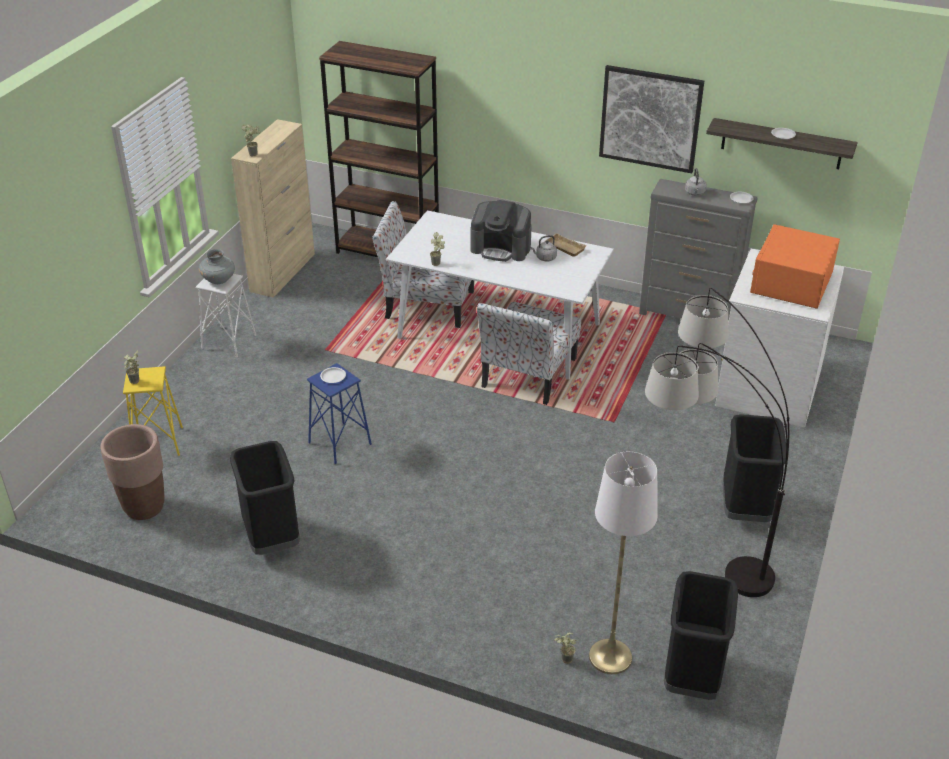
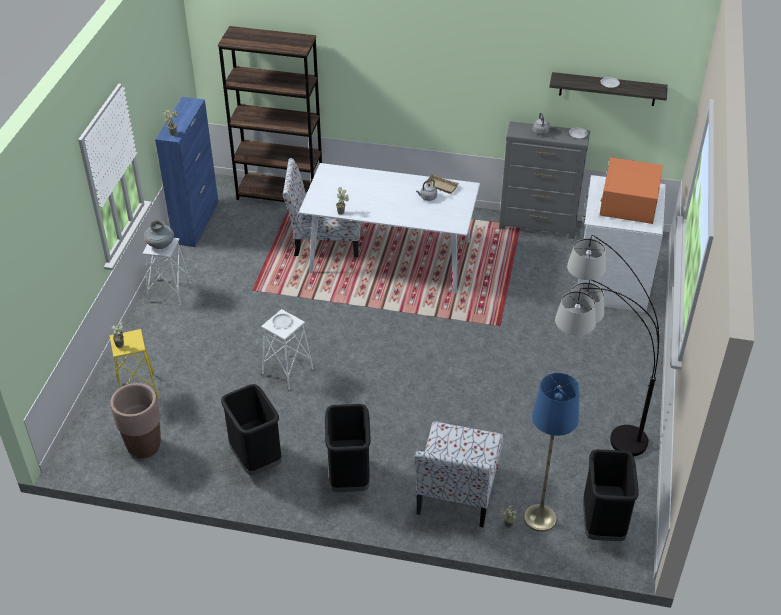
camera: 10 degrees left, 5 degrees up
(283, 272) = (196, 222): beige cabinet -> blue cabinet
(340, 443) = (287, 371): blue stool -> white stool
(501, 248) = (390, 192): coffee machine -> none
(528, 374) = (423, 292): chair -> chair (457, 491)
(610, 656) = (540, 518): white floor lamp -> blue floor lamp
(650, 118) = (500, 75): picture -> none
(744, 508) = (614, 385): black trash can -> black trash can (349, 477)

